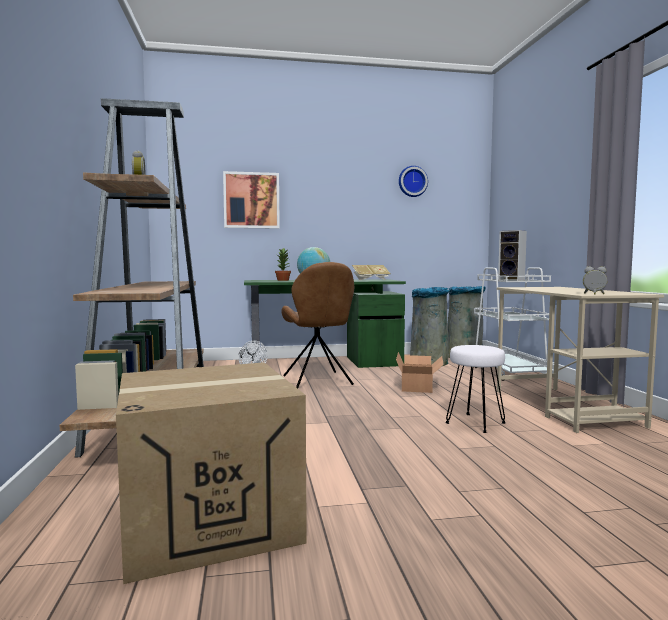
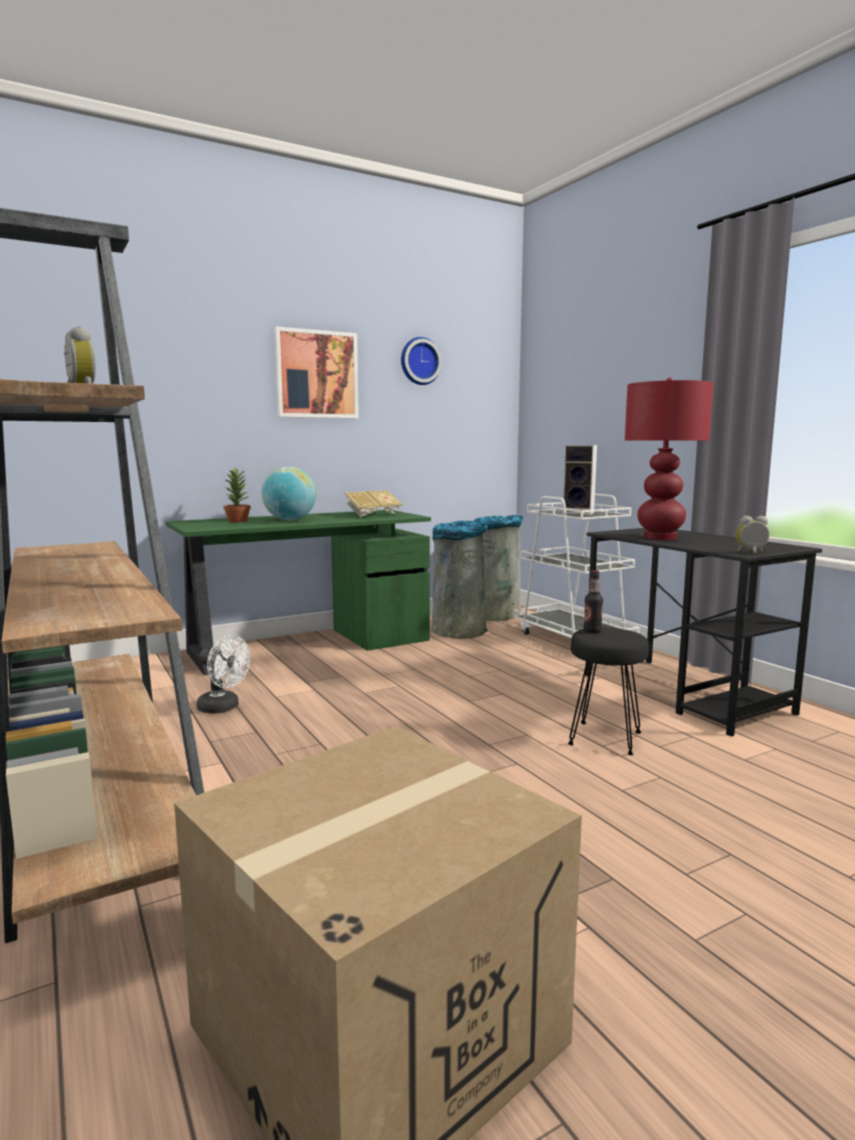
camera: 20 degrees left, 5 degrees up
(251, 200) = (170, 385): picture -> picture (316, 374)
(317, 381) = (327, 685): brown chair -> none
(419, 386) = (479, 677): cardboard box -> none
(467, 345) = (592, 631): none -> bottle
(474, 423) = (604, 738): white stool -> black stool
(543, 289) = (659, 537): none -> red table lamp
(565, 408) = (685, 694): beige desk -> black desk

